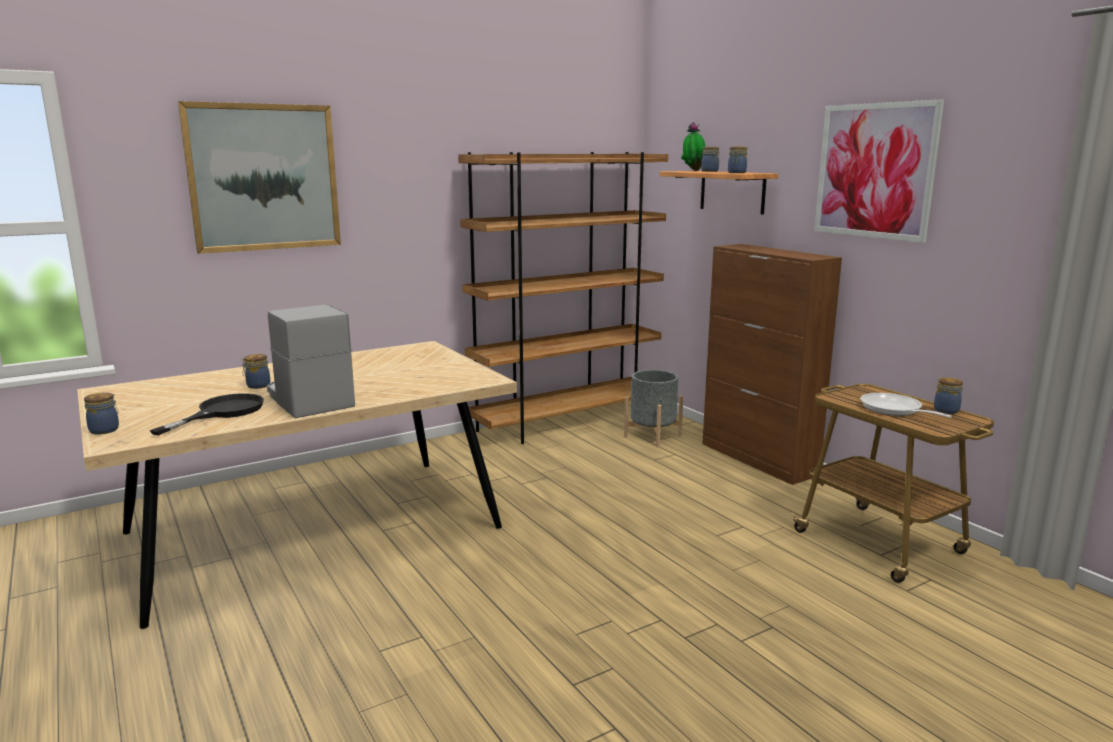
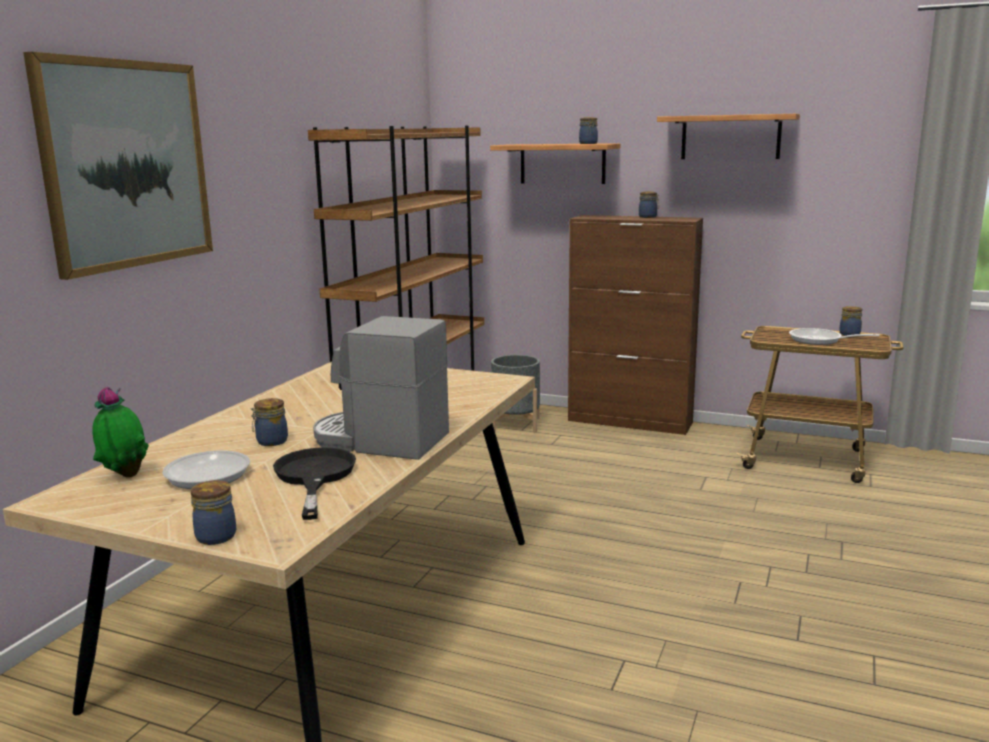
camera: 35 degrees left, 0 degrees up
(178, 398) = (206, 479): none -> frying pan
(693, 170) = (516, 144): potted plant -> potted plant (125, 476)
(710, 171) = (541, 144): jar -> jar (648, 217)
(874, 171) = (730, 137): picture -> shelf

